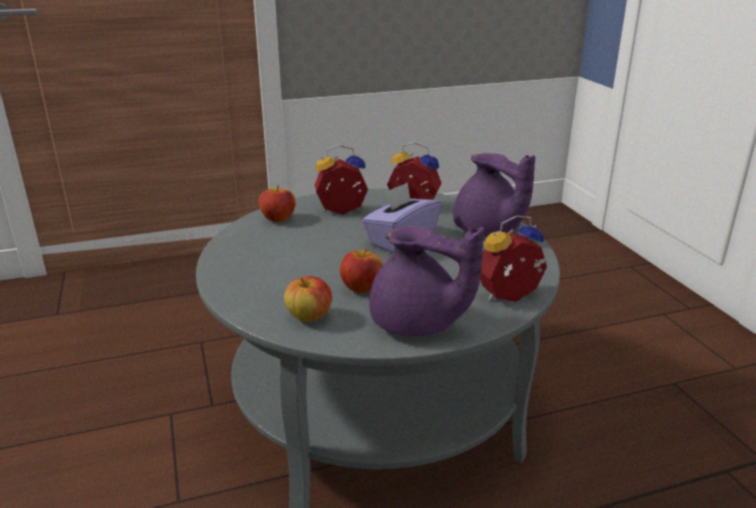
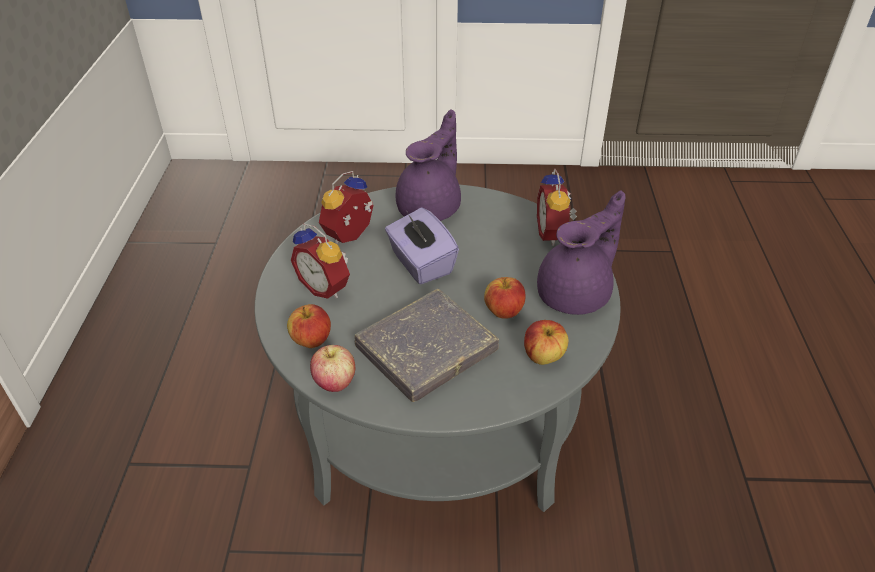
camera: 70 degrees left, 15 degrees up
(237, 235) = (335, 382): none -> apple
(290, 262) = (426, 349): none -> grey book
(342, 212) = (326, 287): alarm clock -> alarm clock turned 60 degrees counterclockwise
(488, 231) = (431, 208): purple teapot -> purple teapot turned 45 degrees counterclockwise

